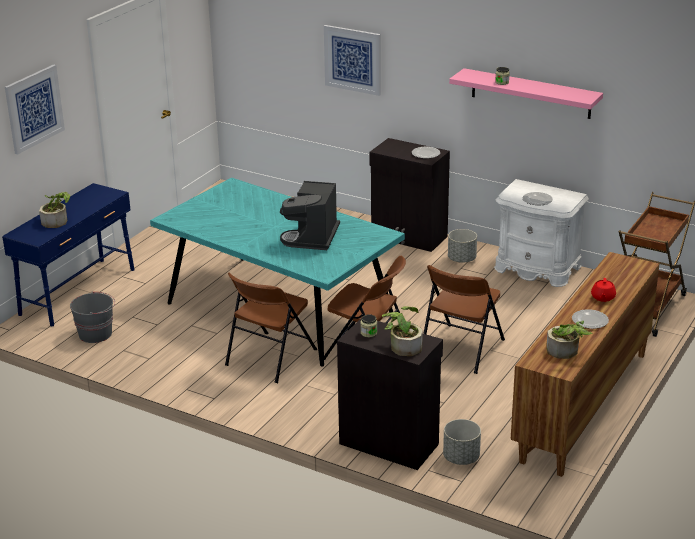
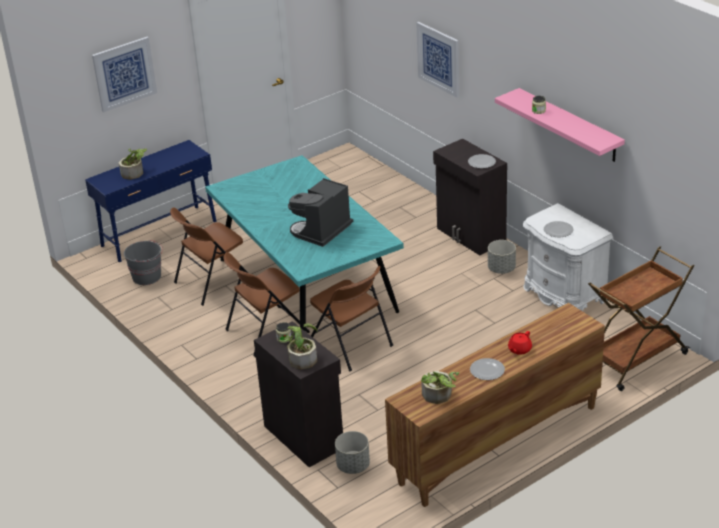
camera: 25 degrees right, 5 degrees up
(461, 348) = (432, 361): brown chair -> brown chair (213, 282)

